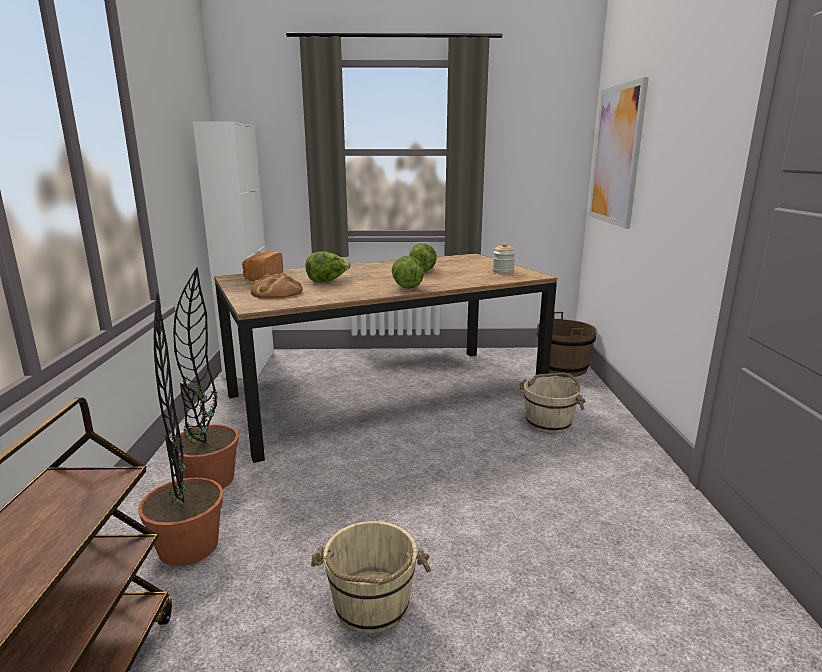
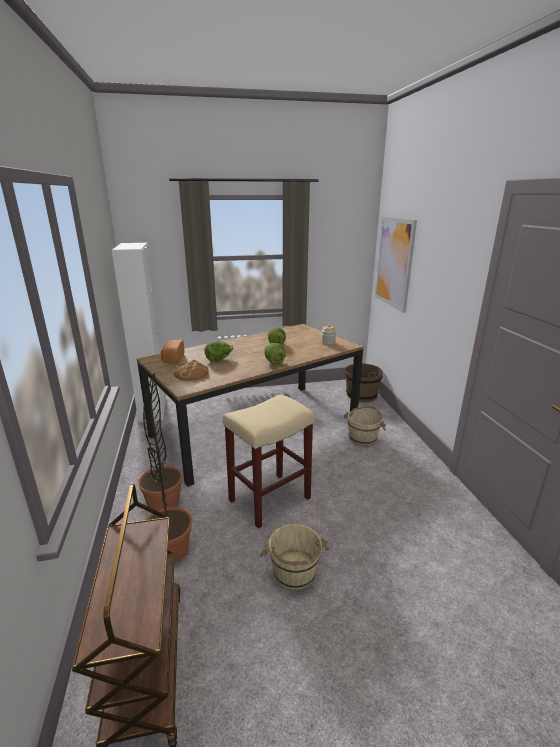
camera: 10 degrees left, 5 degrees up
(369, 493) = (269, 500): none -> beige stool

